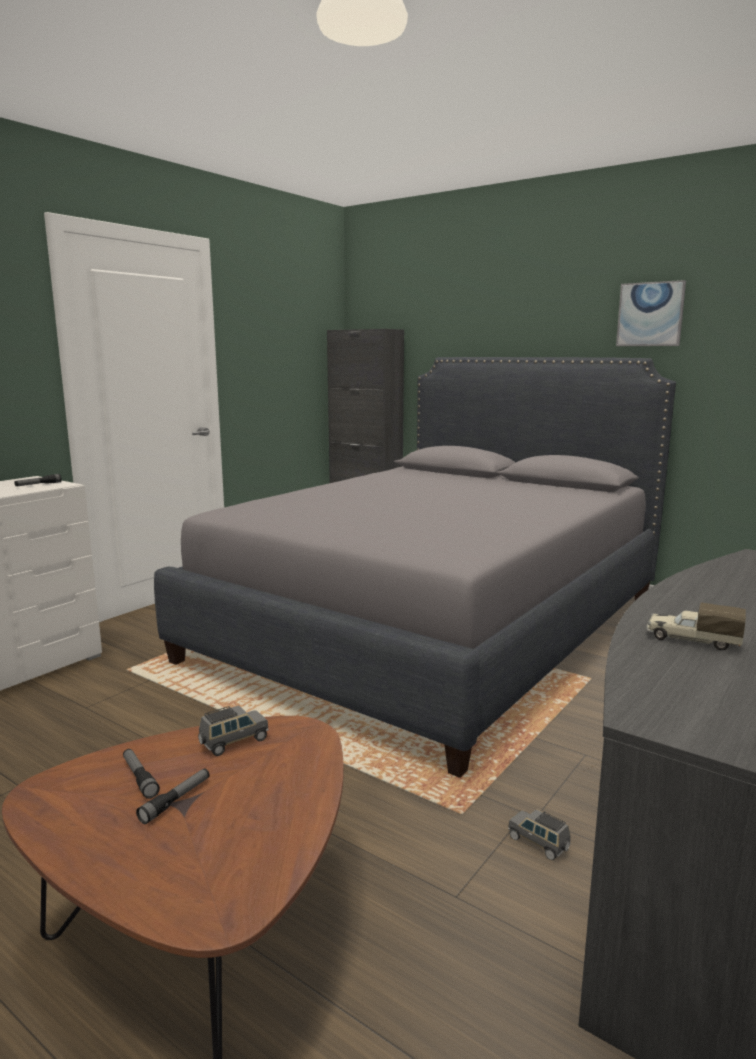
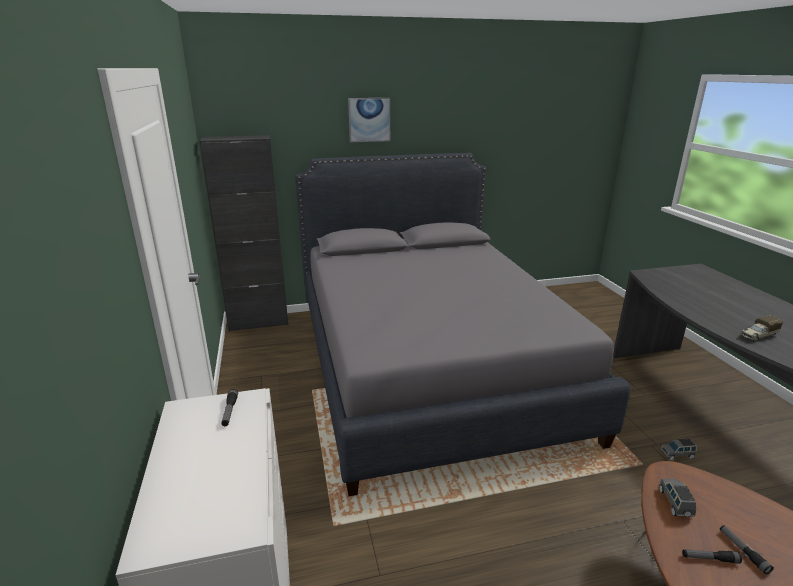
camera: 50 degrees left, 10 degrees up
(650, 314) = (464, 123): picture -> picture (369, 120)

